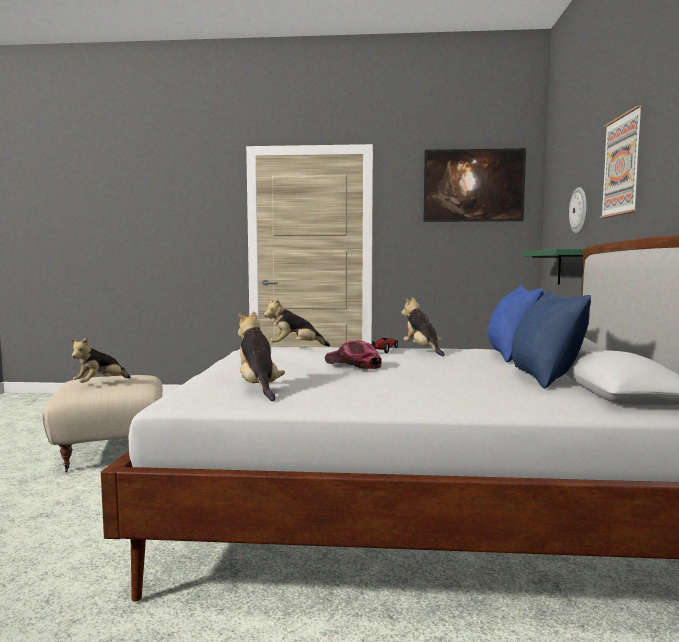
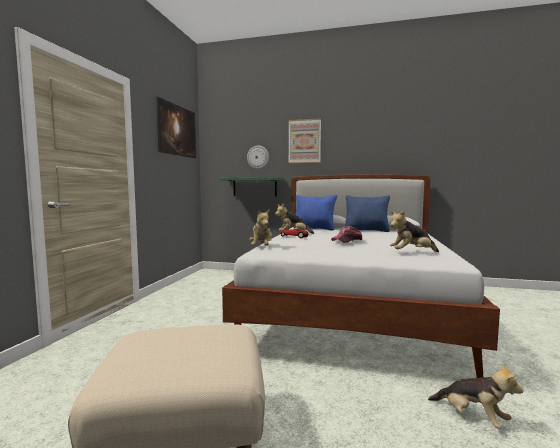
camera: 80 degrees left, 0 degrees up
(100, 384) = (196, 348): plush toy -> plush toy (472, 417)

